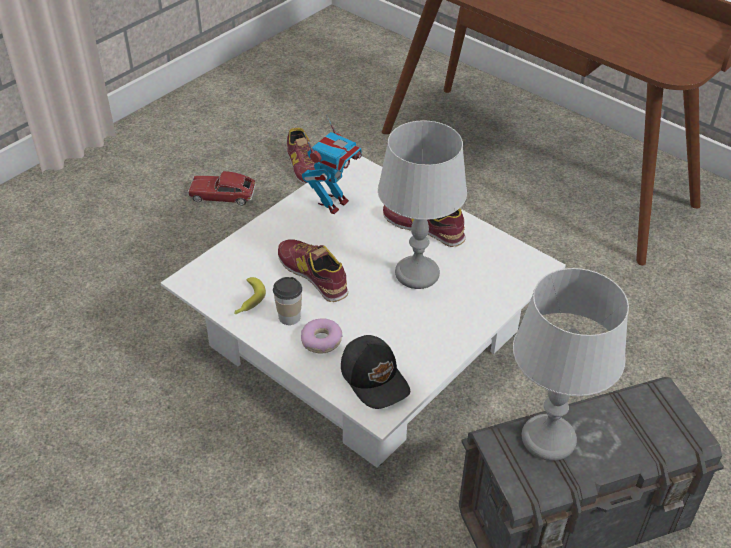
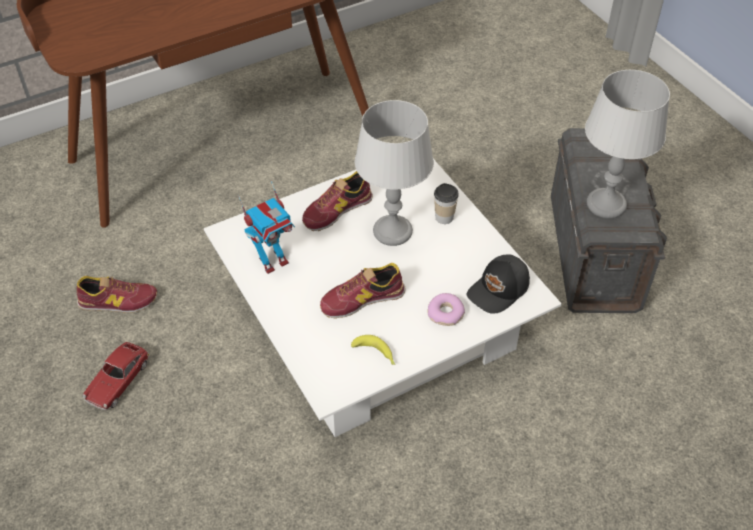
camera: 70 degrees left, 5 degrees up
(289, 317) = (408, 329): cup -> cup (444, 217)
(333, 203) = (273, 262): toy robot -> toy robot turned 90 degrees clockwise
(375, 378) = (499, 290): black cap -> black cap turned 150 degrees clockwise

